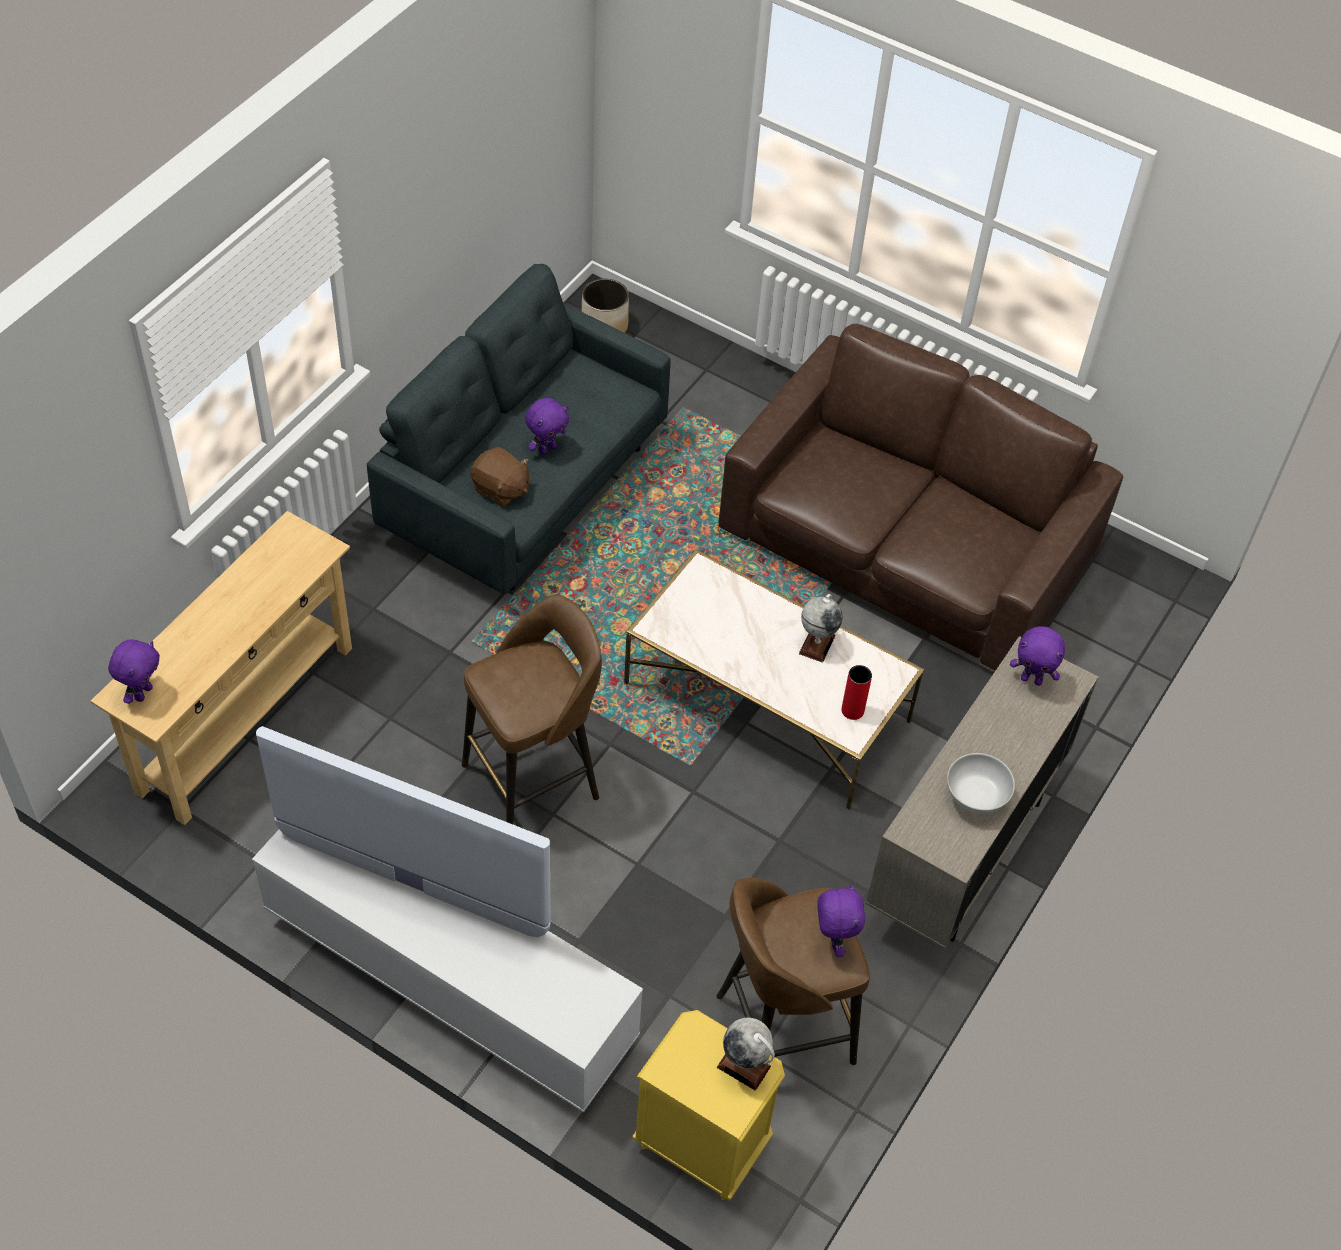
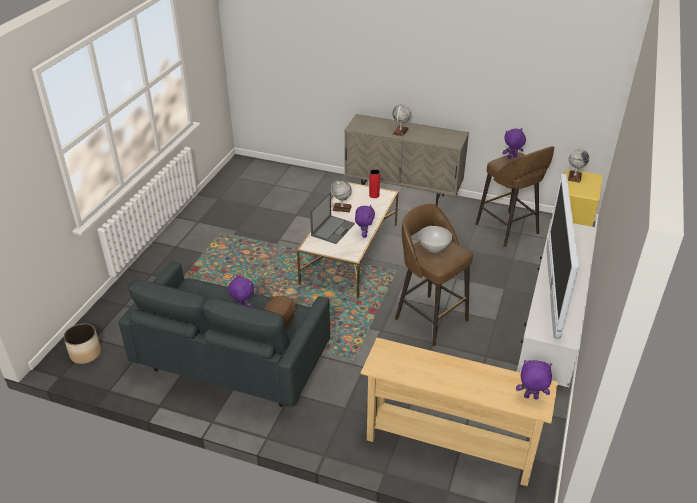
camera: 100 degrees left, 15 degrees down
(745, 614) = (333, 229): none -> laptop
(906, 543) = (240, 225): brown sofa -> none
(976, 798) = (429, 132): white bowl -> white bowl (434, 247)
(991, 740) = (400, 131): none -> globe
(1032, 679) = (365, 125): purple plush toy -> purple plush toy (364, 235)

